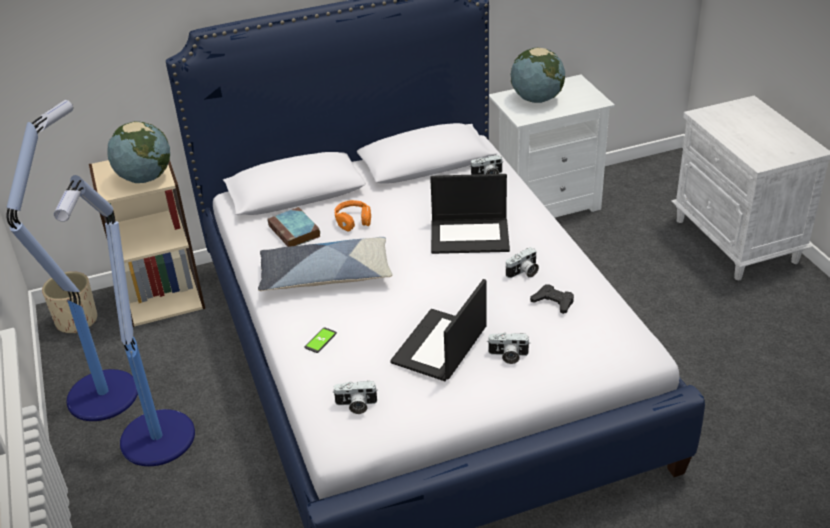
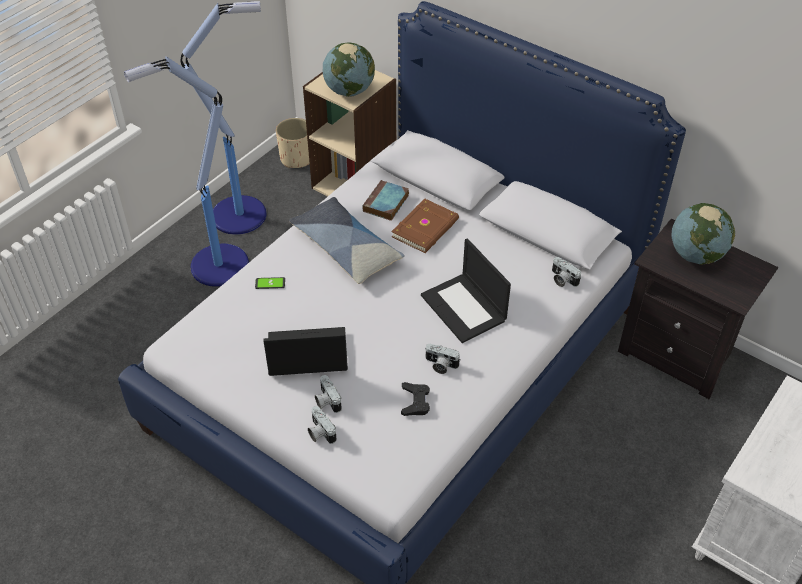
camera: 55 degrees right, 10 degrees up
(353, 221) = (426, 228): orange headphones -> brown book
(356, 405) = (212, 337): camera -> camera (320, 432)
(546, 203) = (678, 354): white nightstand -> black nightstand

